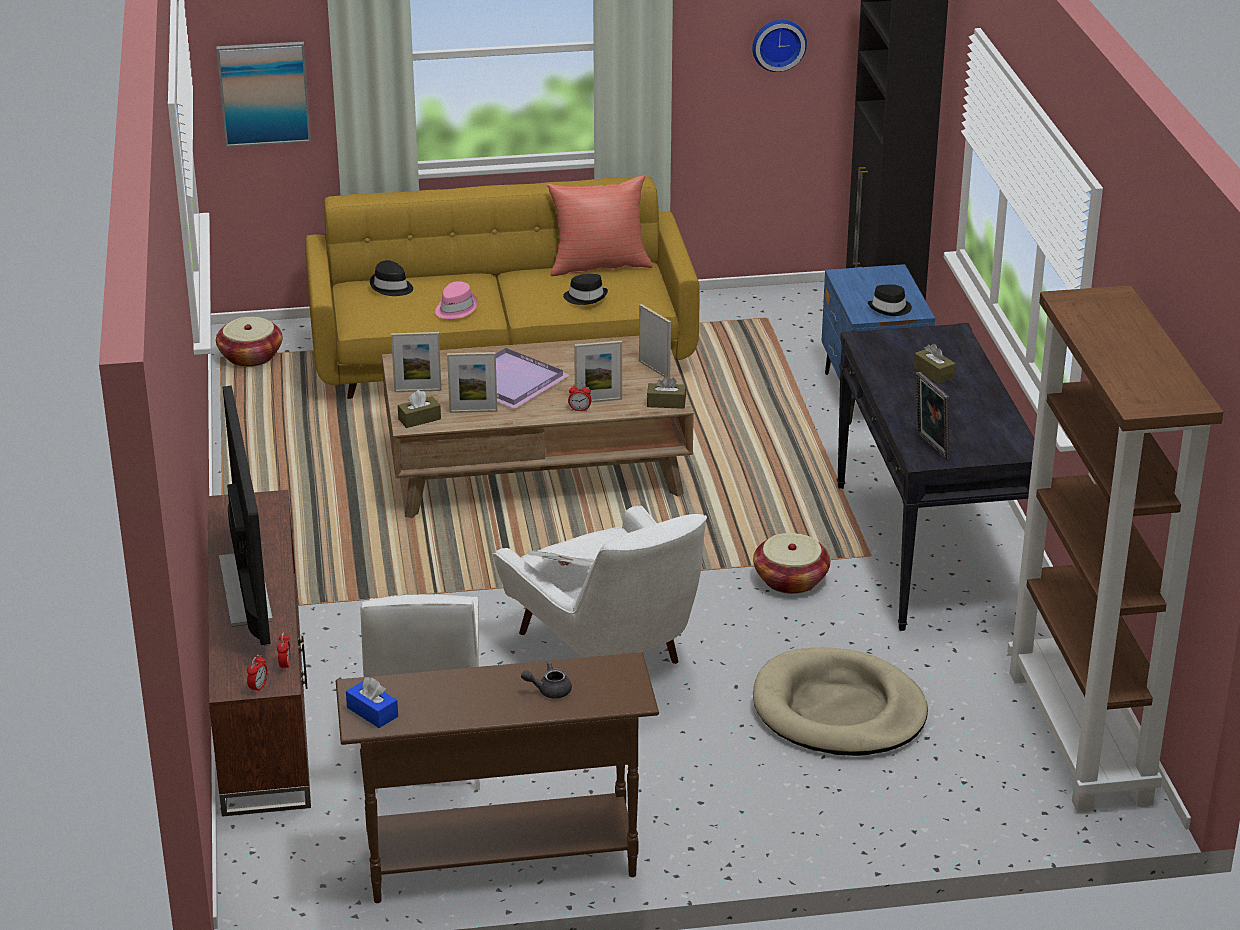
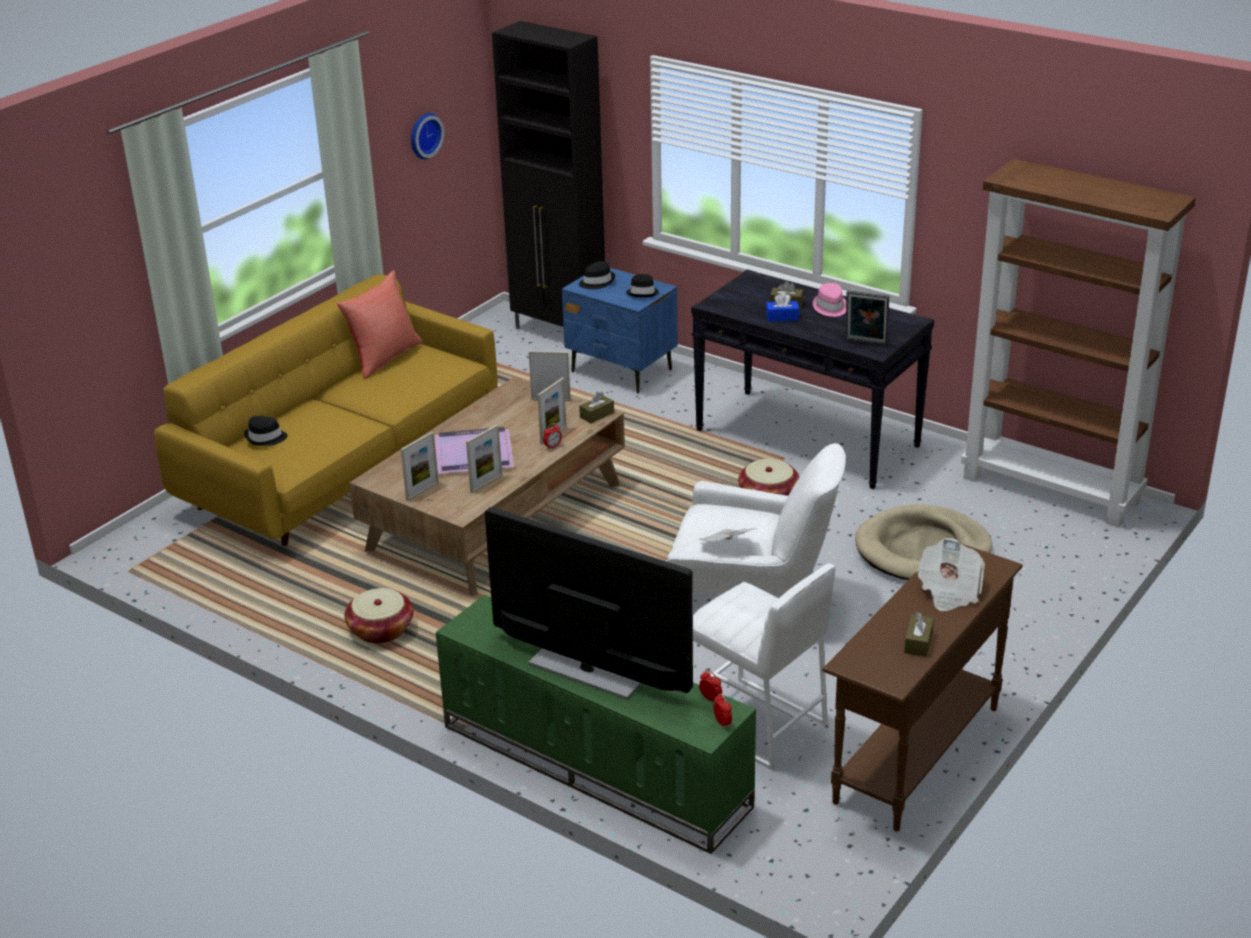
camera: 45 degrees left, 0 degrees up
(251, 356) = (152, 558): basket -> basket (381, 630)
(260, 697) = (592, 766): brown tv stand -> green tv stand
(264, 93) = (85, 311): picture -> none
(372, 712) = (885, 671): blue tissue box -> blue tissue box (782, 317)
(419, 419) = (460, 507): brown tissue box -> brown tissue box (918, 642)
(455, 308) = (340, 429): pink hat -> pink hat (830, 307)
(549, 690) = (949, 591): grey teapot -> newspaper
(586, 297) = (417, 379): black hat -> black hat (597, 282)

